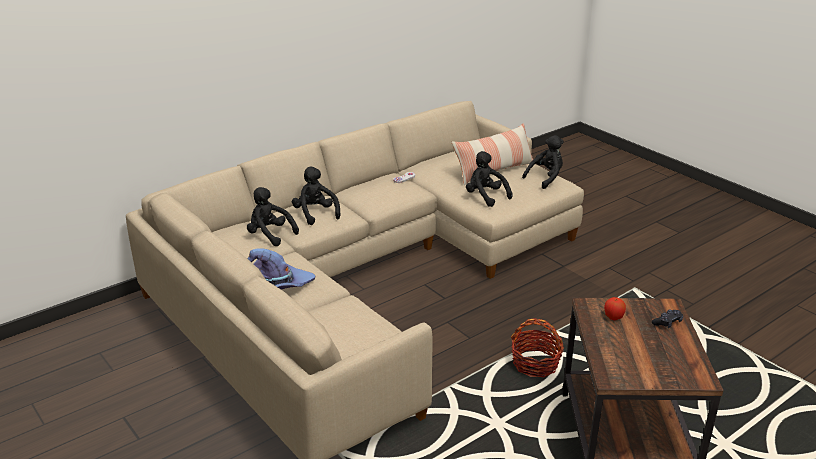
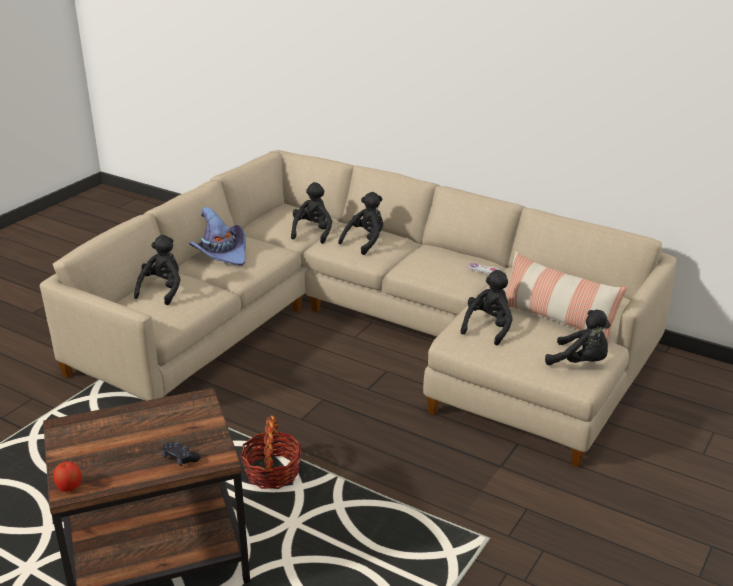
camera: 70 degrees right, 0 degrees up
(328, 329) = (162, 290): none -> black plush toy
(613, 317) = (180, 418): apple -> apple (69, 487)

